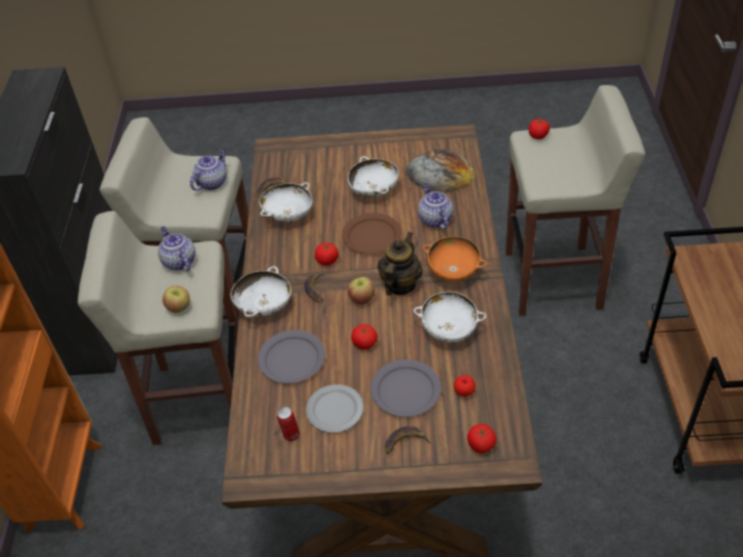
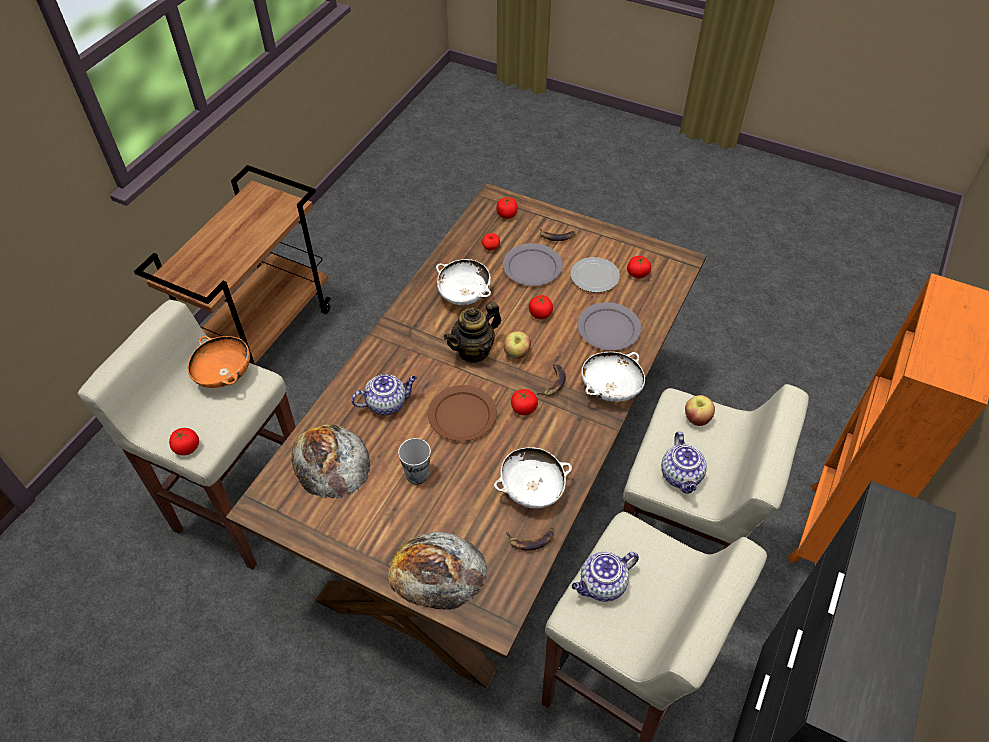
camera: 155 degrees left, 5 degrees up
(290, 435) = (637, 274): can -> tomato
(321, 153) = (437, 570): none -> bread
(374, 190) = (417, 474): white bowl -> cup
(434, 219) = (387, 403): teapot -> teapot turned 120 degrees counterclockwise
(453, 271) = (418, 341): orange bowl -> orange bowl (224, 374)

